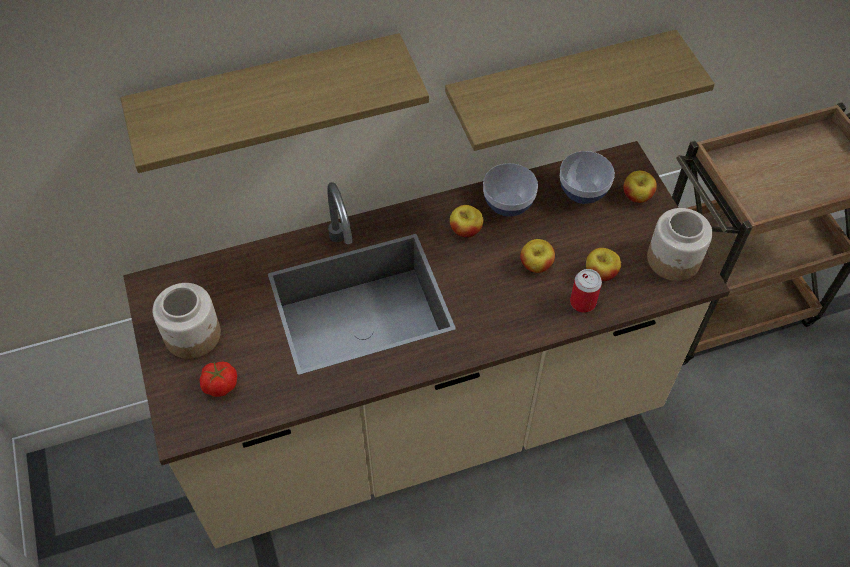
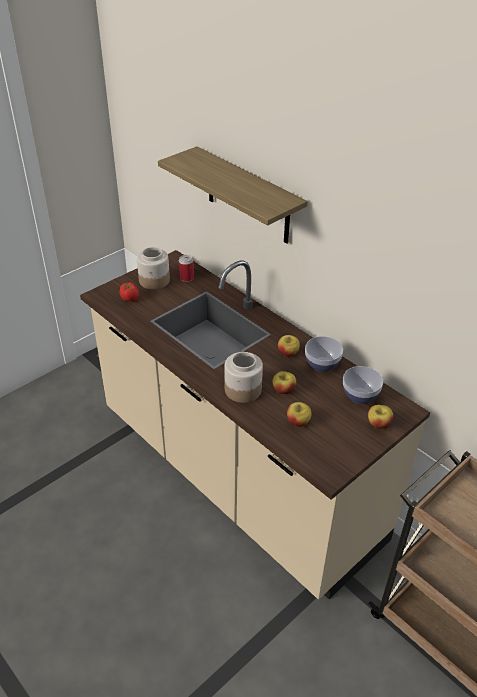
camera: 65 degrees right, 15 degrees down
(558, 88) = (388, 319): shelf -> none
(582, 302) = (269, 419): can -> can (186, 278)
(674, 260) = (336, 457): jar -> jar (242, 390)

